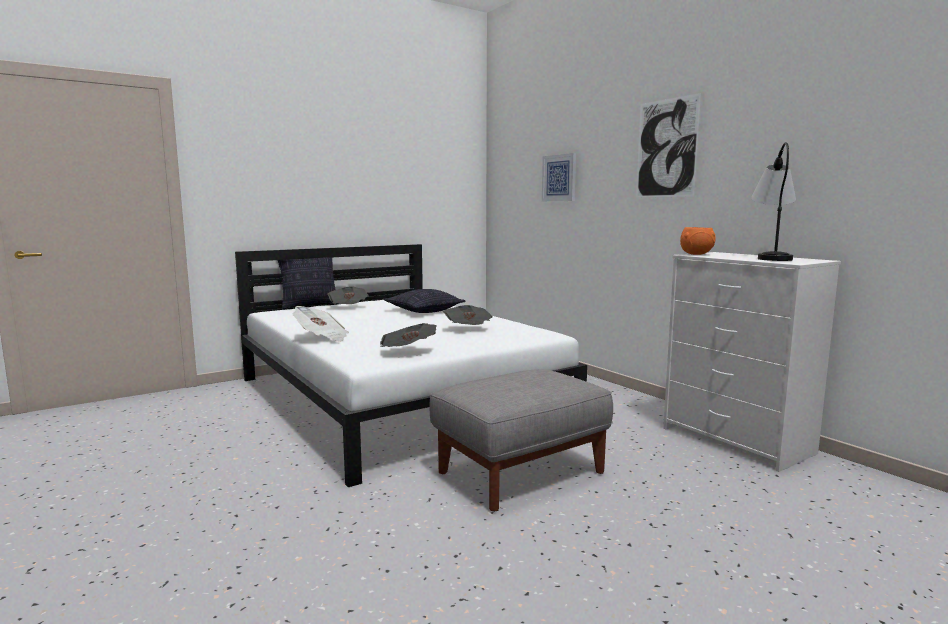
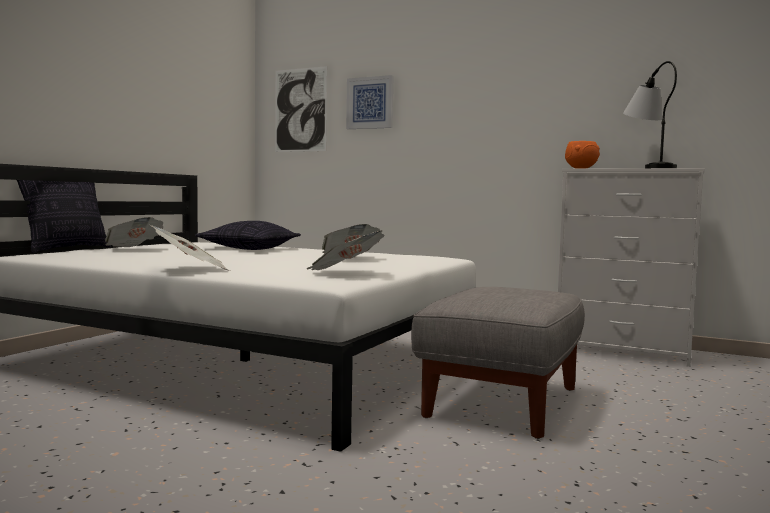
camera: 30 degrees left, 5 degrees down
(666, 148) = (511, 72): picture -> picture (300, 110)

